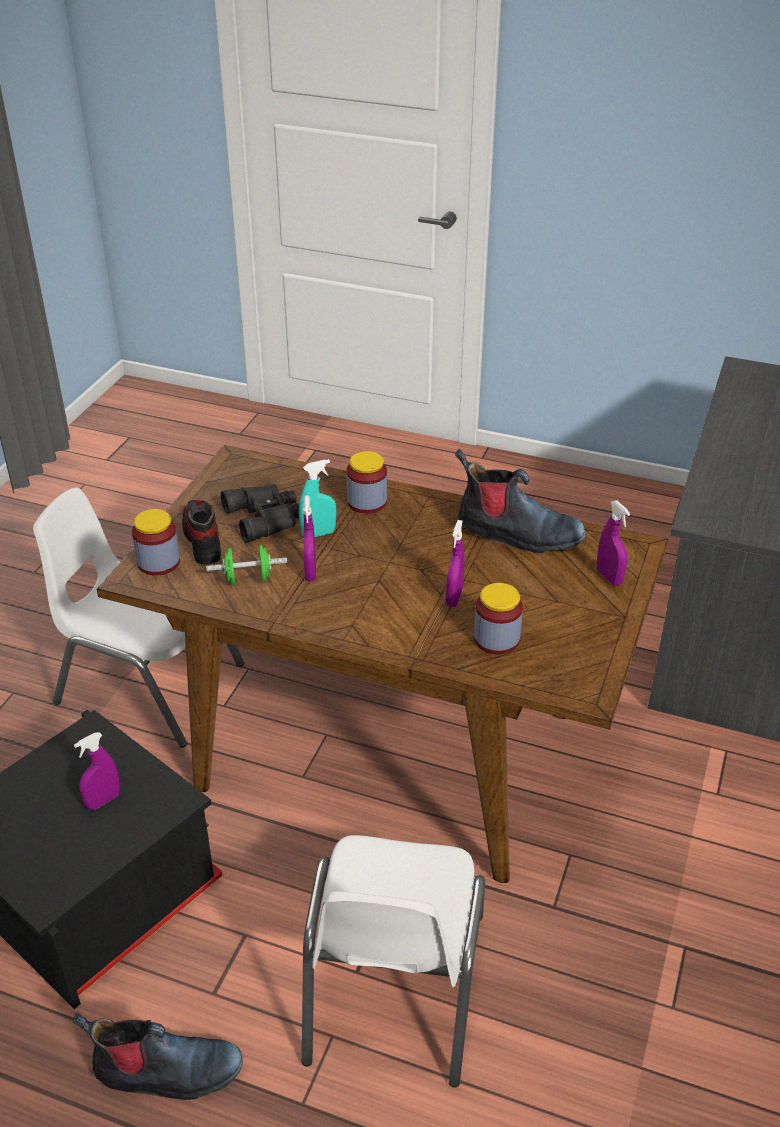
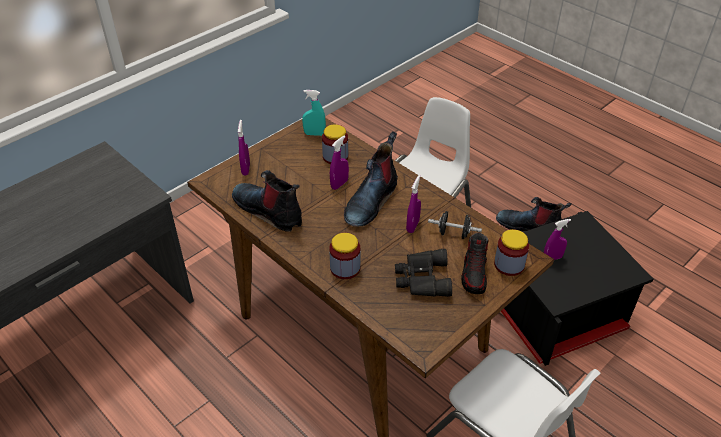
camera: 155 degrees left, 5 degrees up
(248, 579) = (453, 234): green dumbbell -> black dumbbell
(318, 534) = (393, 252): turquoise spray bottle -> turquoise spray bottle (314, 134)
(390, 588) = (371, 201): none -> boot

